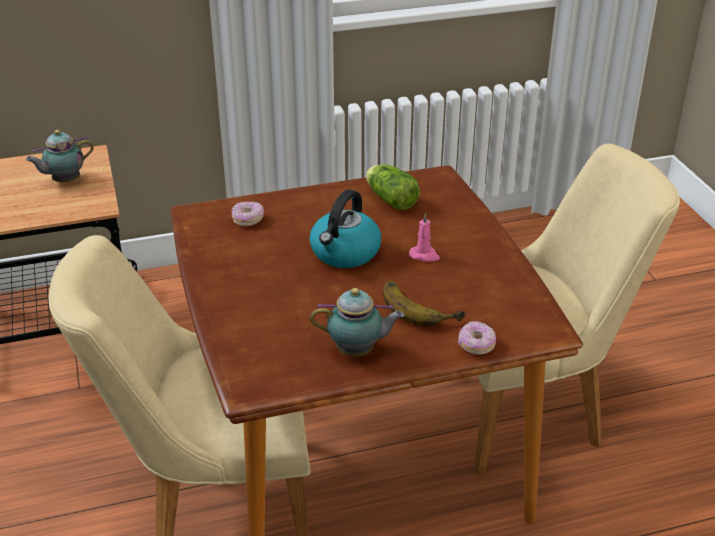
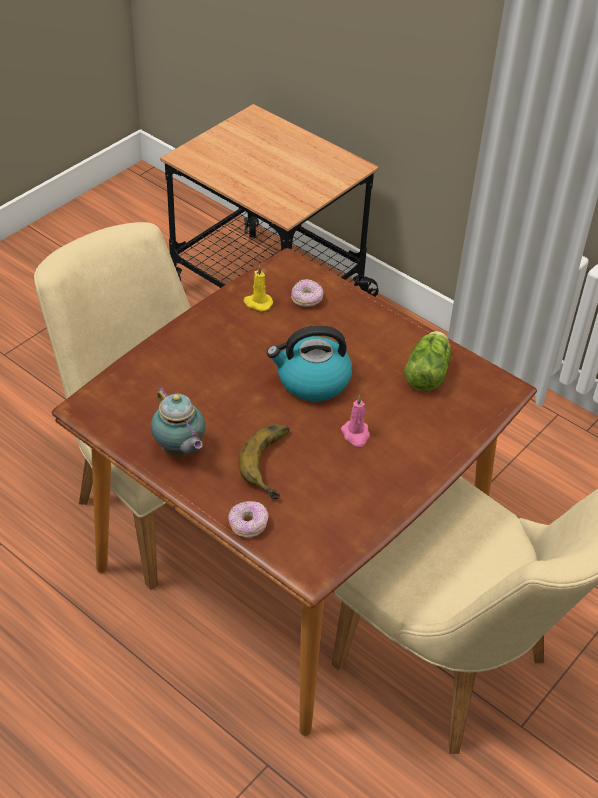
camera: 55 degrees right, 10 degrees up
(64, 181) = (302, 175): teapot -> none
(223, 245) = (257, 303): none -> yellow candle

